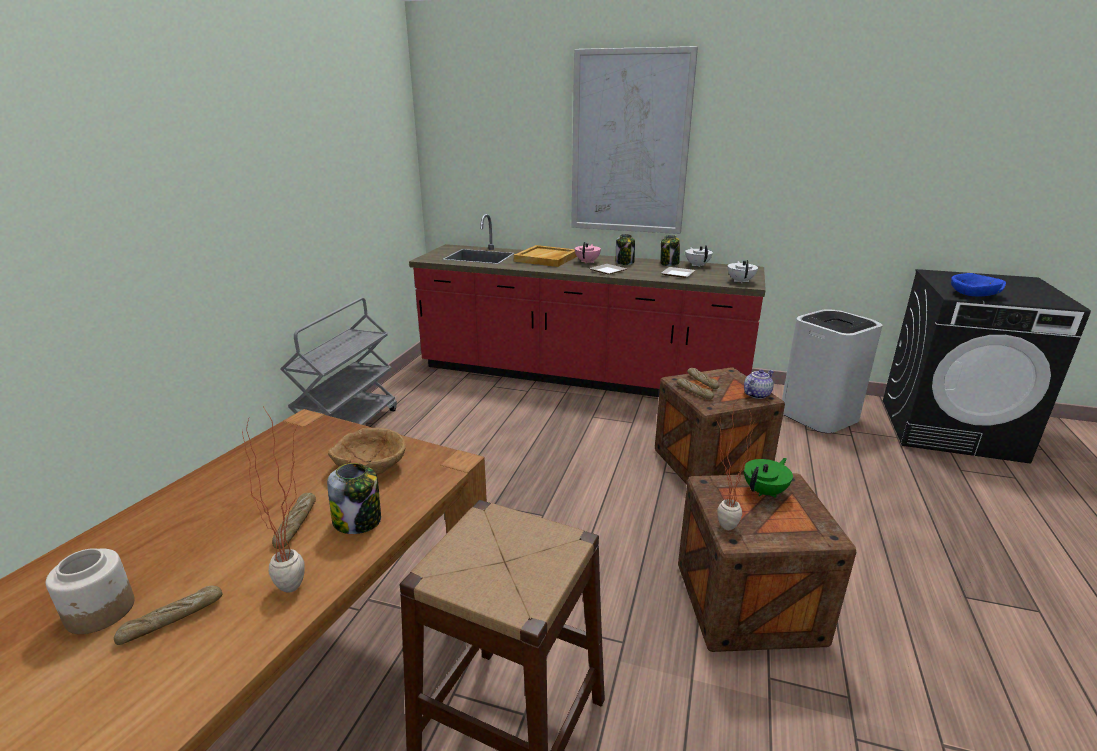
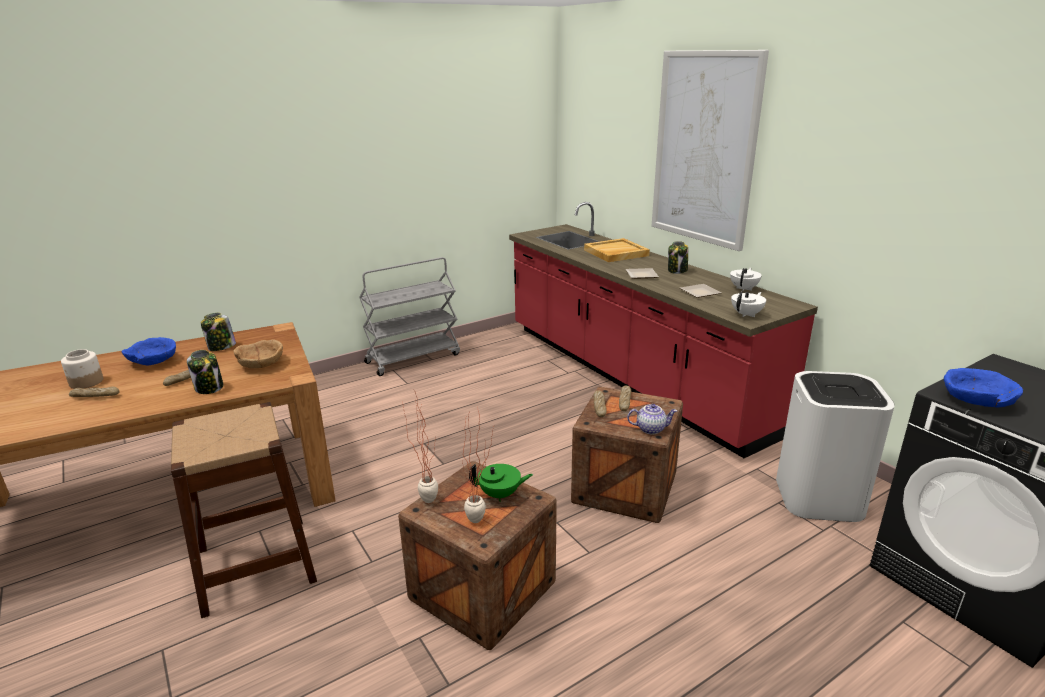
camera: 40 degrees right, 0 degrees up
(176, 529) = (153, 361): none -> blue bowl
(302, 585) = (146, 404): potted plant -> potted plant (481, 522)
(587, 262) = (644, 263): pink teapot -> none
(669, 264) = (718, 281): jar -> jar (221, 347)

